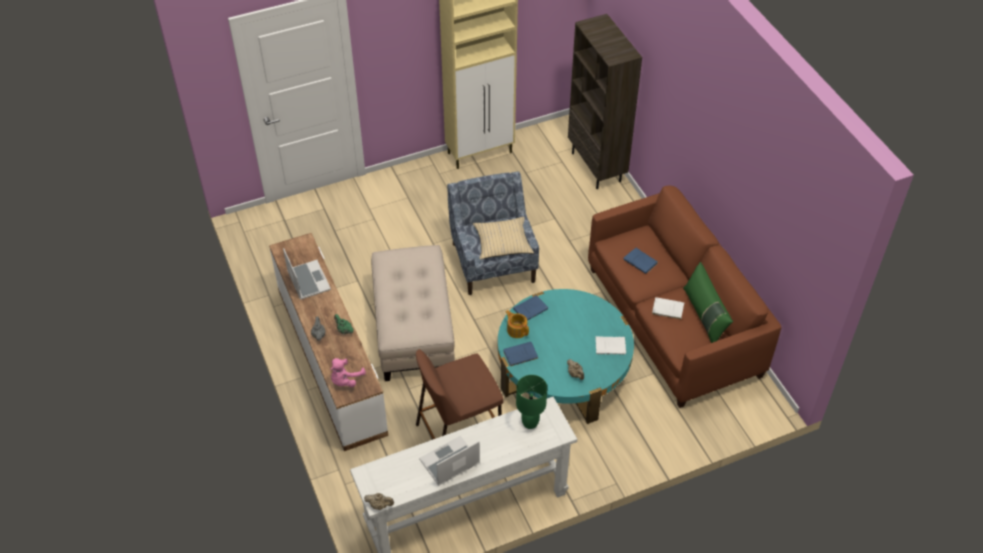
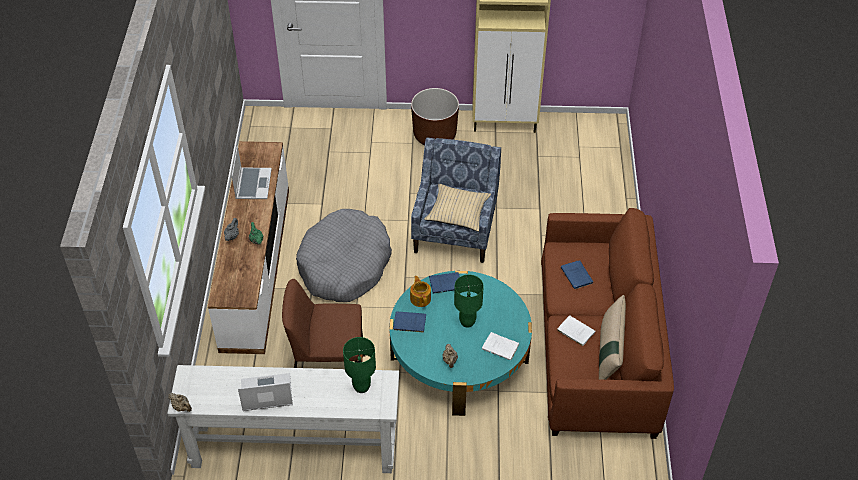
camera: 25 degrees right, 0 degrees up
(345, 380) = (230, 285): pink plush toy -> none
(413, 328) = (344, 265): beige ottoman -> grey dog bed
(424, 183) = (434, 135): none -> brown planter
(569, 335) = (467, 321): none -> green table lamp
(597, 167) = (611, 173): brown bookcase -> none
(704, 316) = (609, 352): green pillow -> beige pillow

